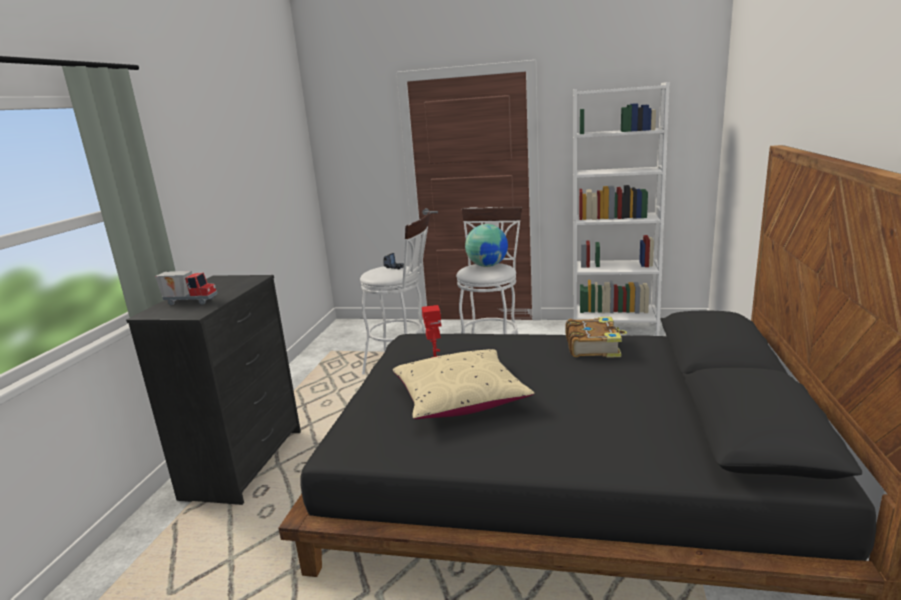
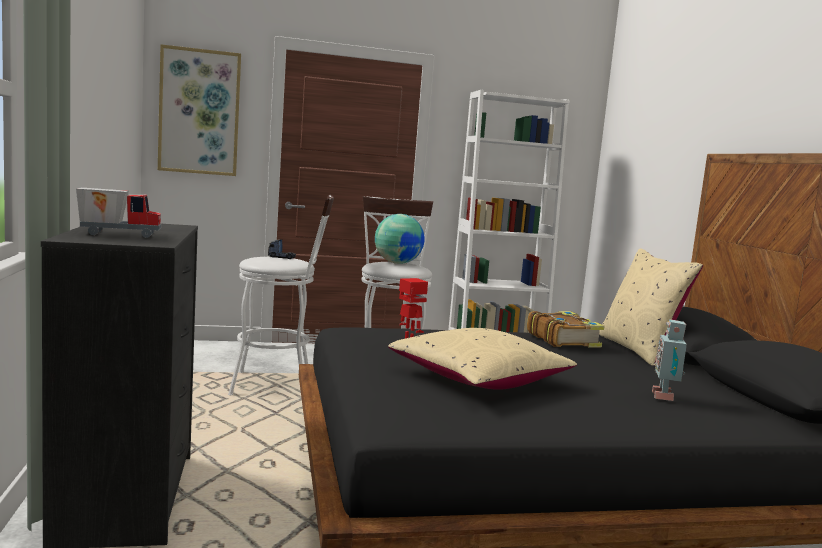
camera: 25 degrees left, 10 degrees down
(350, 145) = (199, 112): none -> picture
(614, 426) = (665, 396): none -> toy robot
(663, 358) = (639, 350): none -> beige pillow

